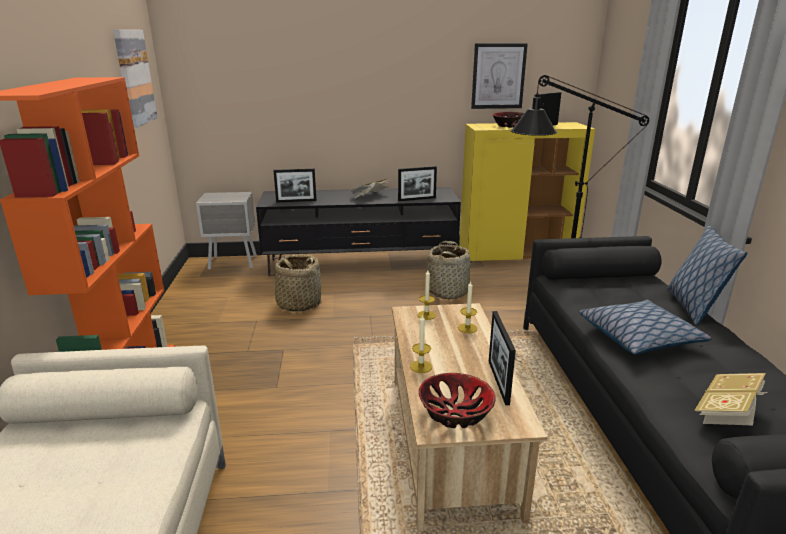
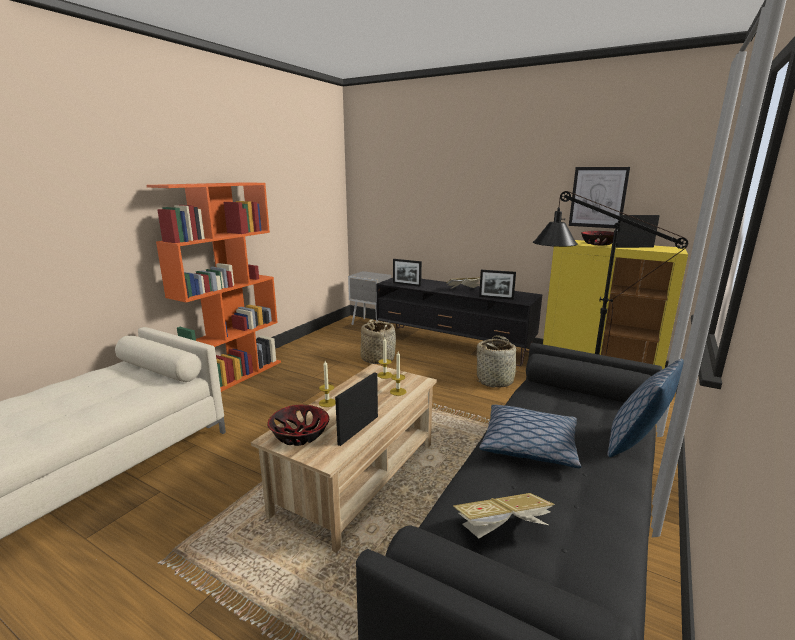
camera: 35 degrees right, 5 degrees down
(134, 77) = (314, 187): picture -> none

